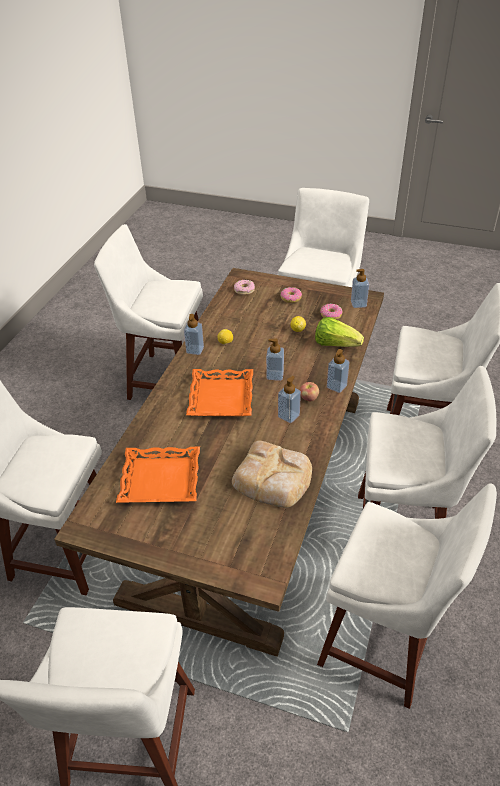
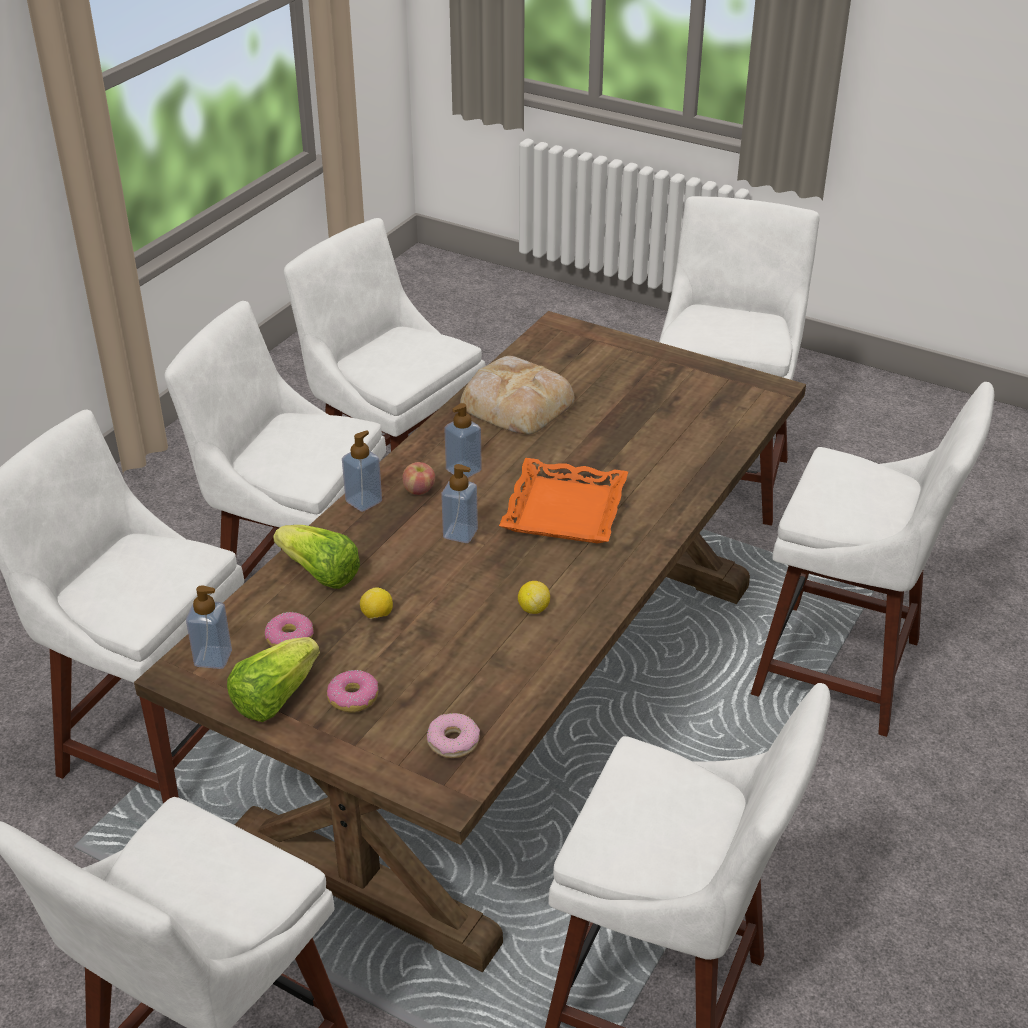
camera: 170 degrees left, 5 degrees down
(161, 479) = (671, 421): orange tray -> none
(195, 350) = (598, 603): soap dispenser -> none
(323, 294) = (274, 697): none -> lettuce

